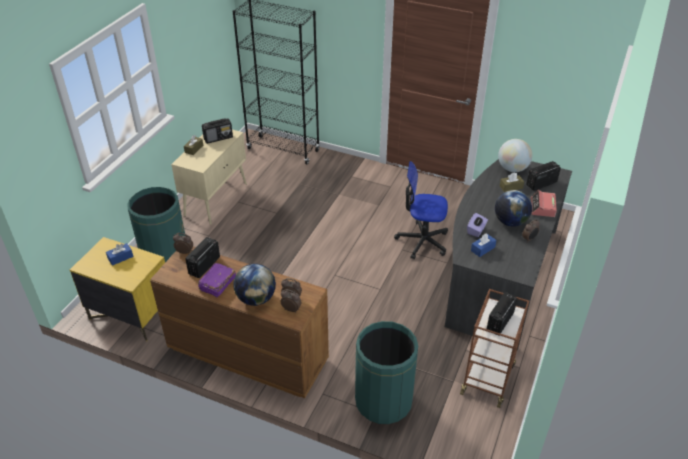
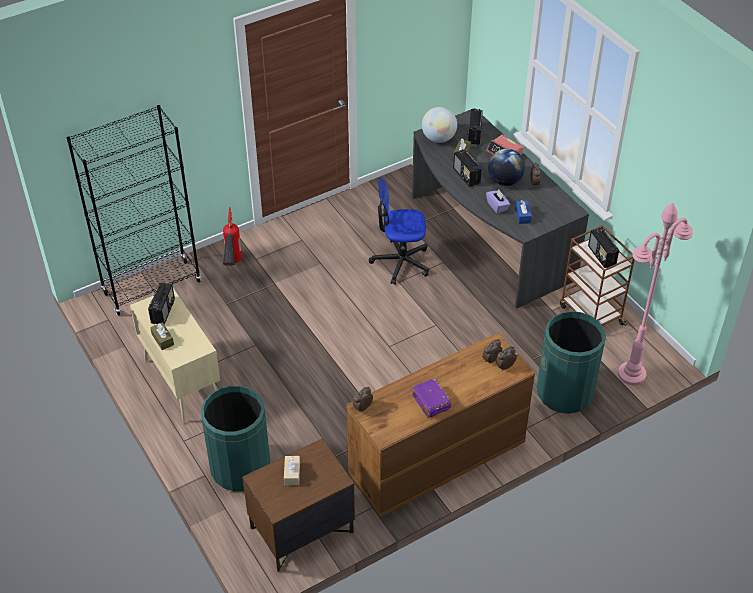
camera: 55 degrees left, 5 degrees up
(120, 257) = (292, 474): blue tissue box -> beige tissue box
(131, 313) = (301, 531): yellow nightstand -> brown nightstand
(204, 266) = (396, 402): radio -> radio (466, 176)
(256, 298) = (472, 384): globe -> none
(333, 171) = (233, 268): none -> fire extinguisher
(422, 241) = (400, 262): office chair -> office chair turned 45 degrees clockwise
(447, 440) = (631, 375): none -> pink floor lamp

